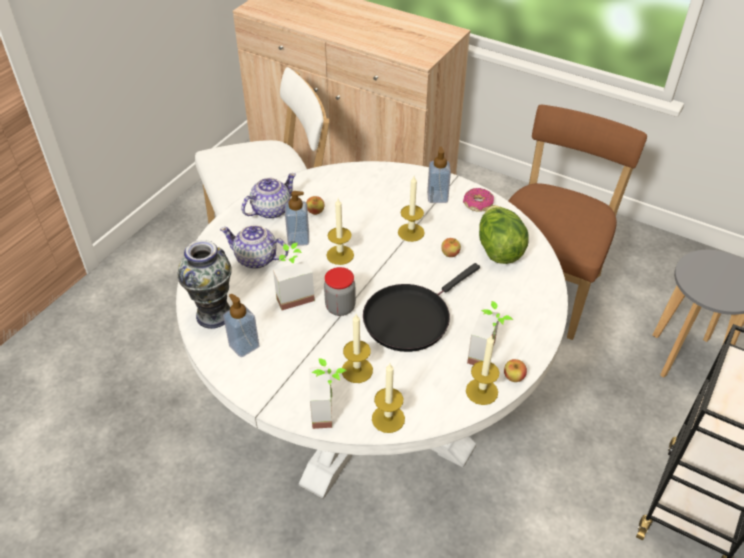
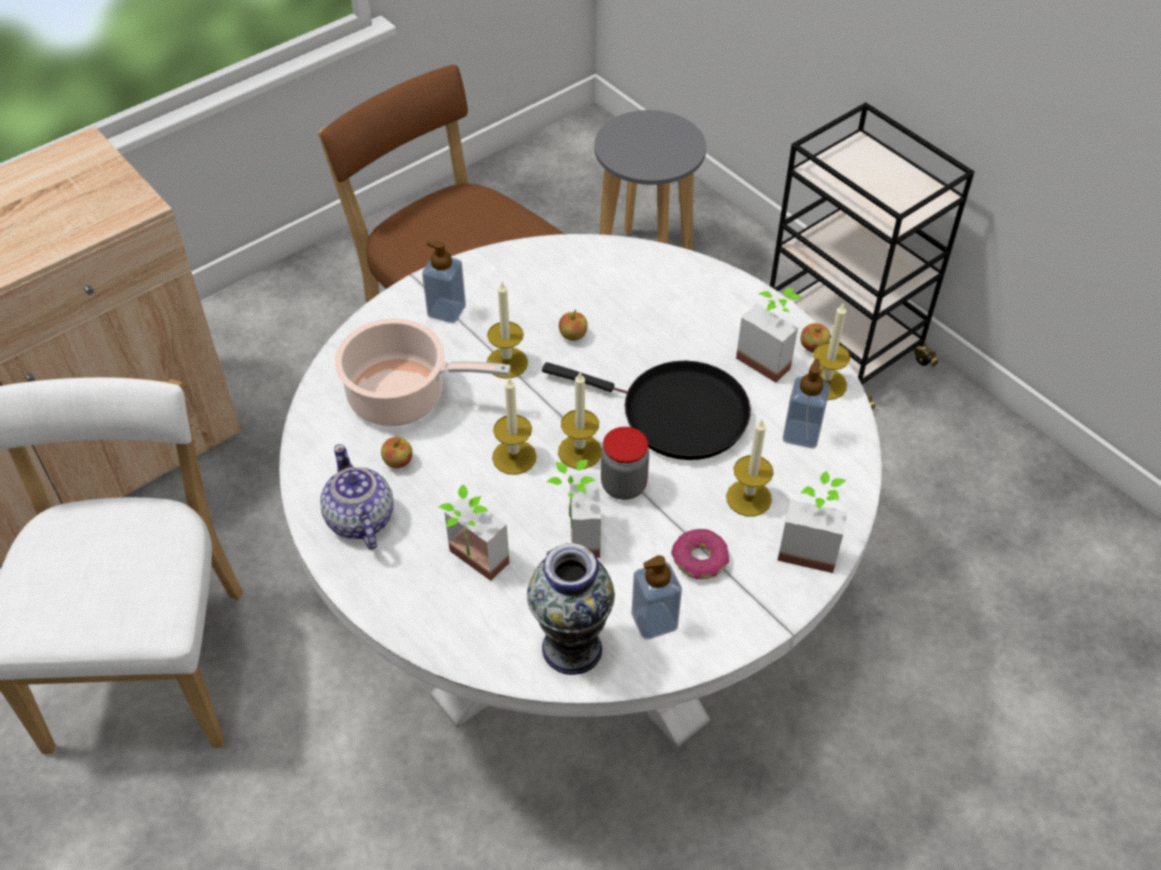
camera: 70 degrees left, 5 degrees up
(256, 259) = (471, 564): teapot -> potted plant
(298, 239) = (451, 499): soap dispenser -> soap dispenser (801, 434)
(362, 200) = (403, 397): none -> cooking pot
(388, 418) = (840, 488): candle -> candle (580, 451)
(410, 318) = (676, 414): black frying pan -> black frying pan turned 45 degrees counterclockwise
(477, 204) = (486, 274): donut -> donut (699, 560)
(498, 249) = (588, 285): lettuce -> none

